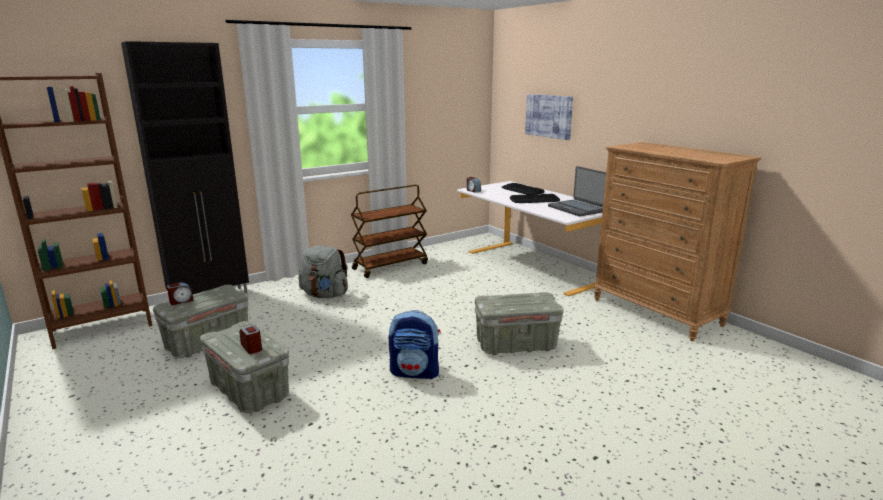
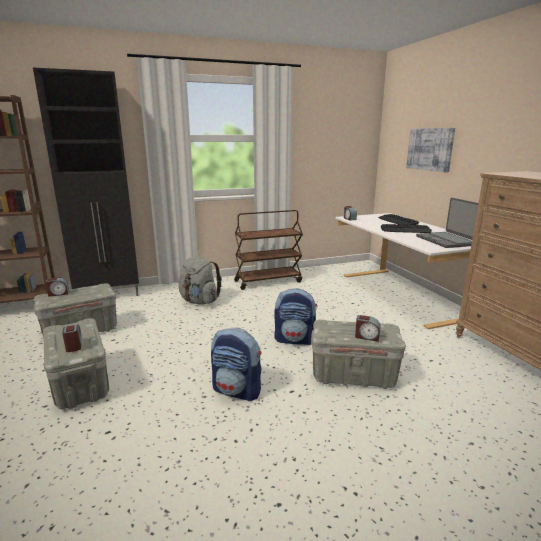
camera: 15 degrees right, 0 degrees up
(448, 321) = (295, 340): none -> backpack
(529, 305) = (367, 337): none -> alarm clock

